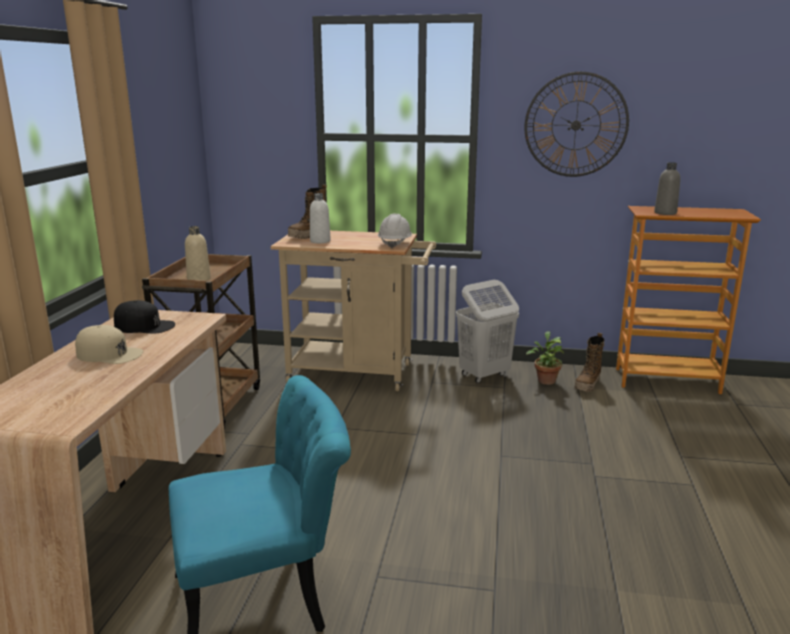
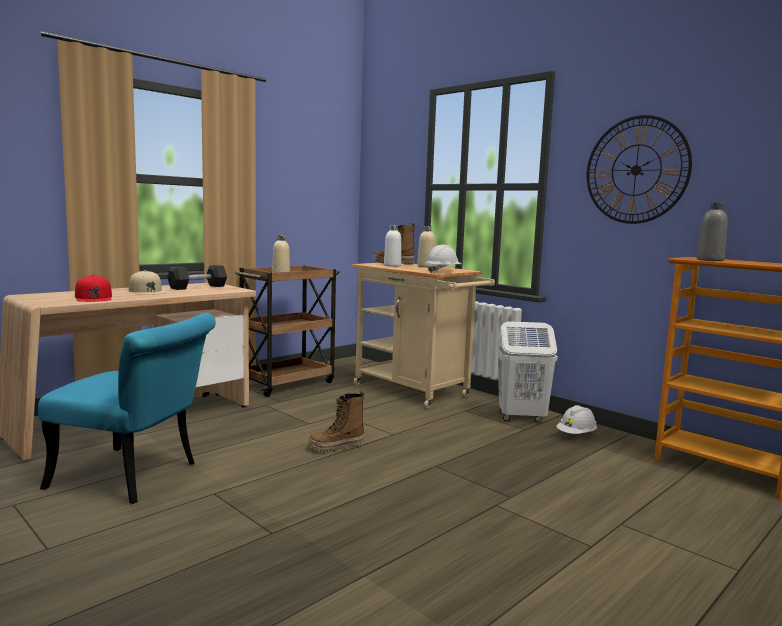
camera: 35 degrees right, 10 degrees down
(84, 391) = (94, 298): none -> red cap
(144, 326) = (198, 287): black cap -> grey dumbbell
(352, 235) = (426, 266): none -> beige bottle
(545, 380) = (576, 435): potted plant -> white hard hat
(588, 385) = (616, 449): boot -> boot (336, 447)

